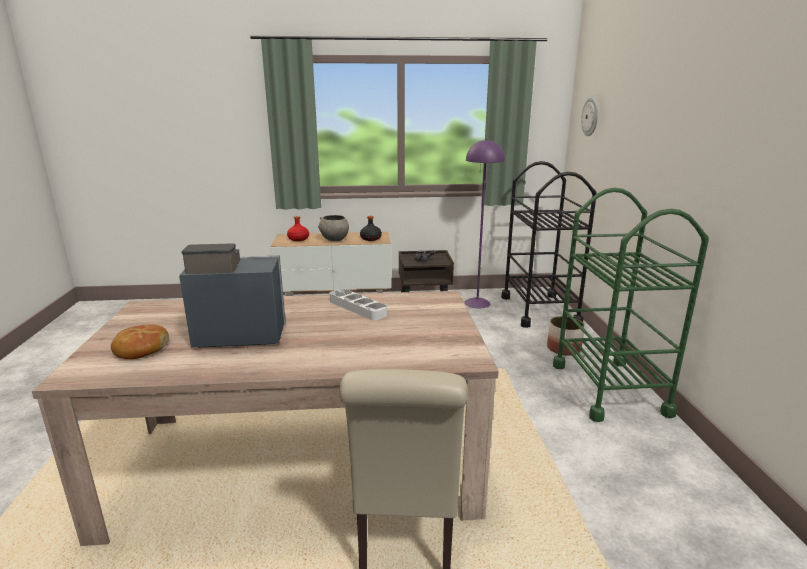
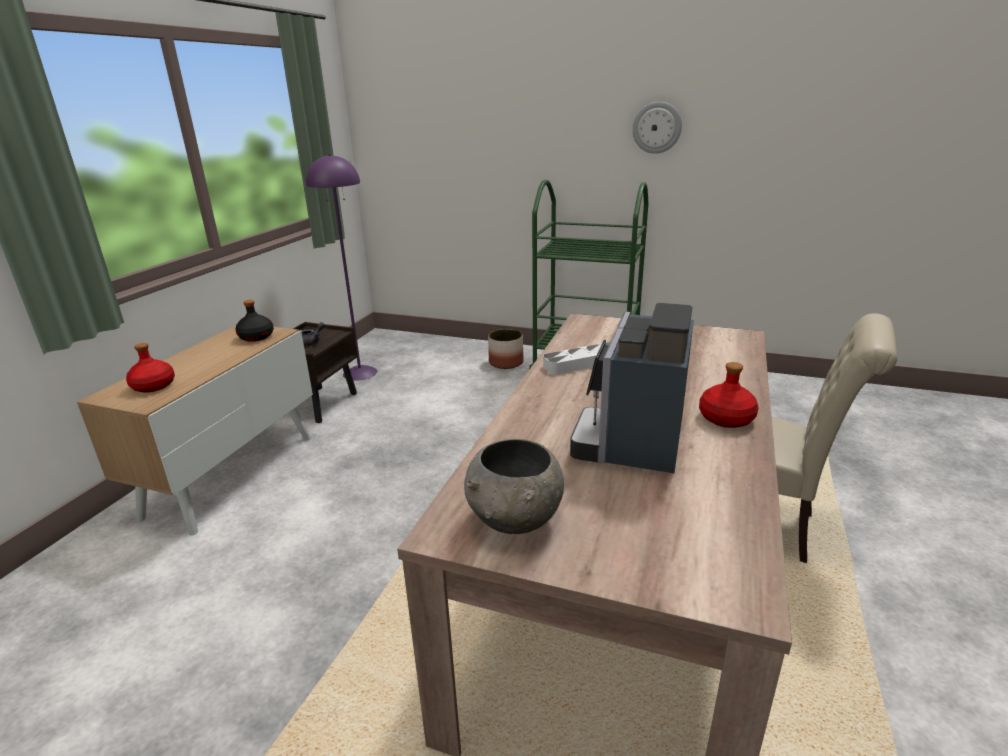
camera: 65 degrees left, 5 degrees up
(141, 349) = (654, 524): bread -> none
(280, 362) = (726, 419): none -> red bottle
(334, 239) = (213, 360): grey bowl -> grey bowl (515, 521)
(539, 310) = (419, 348): black cart -> none
(590, 117) = (405, 116): wall clock -> wall clock (657, 127)

